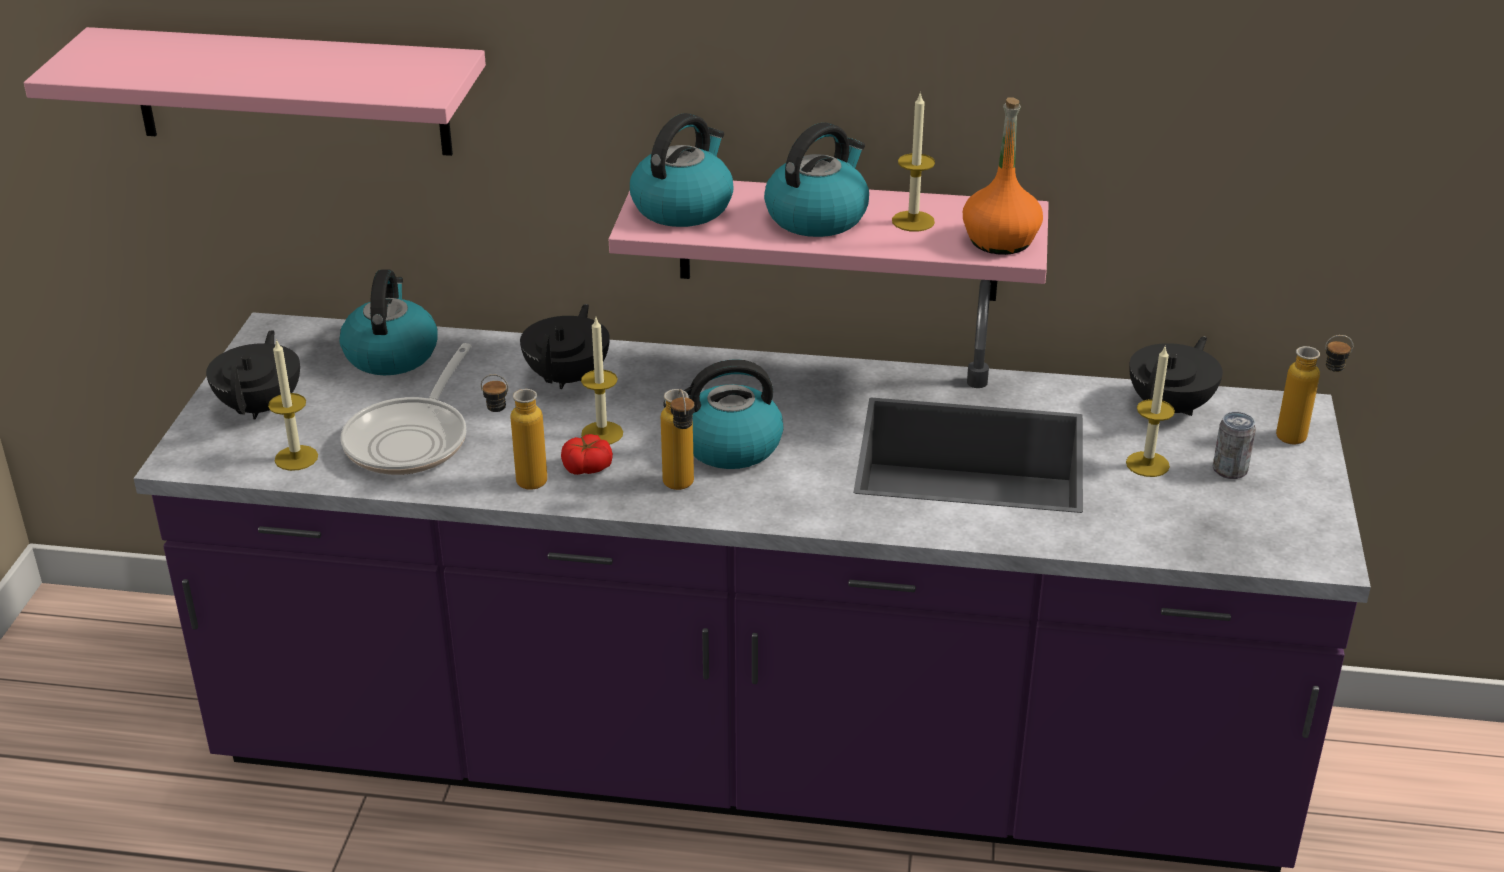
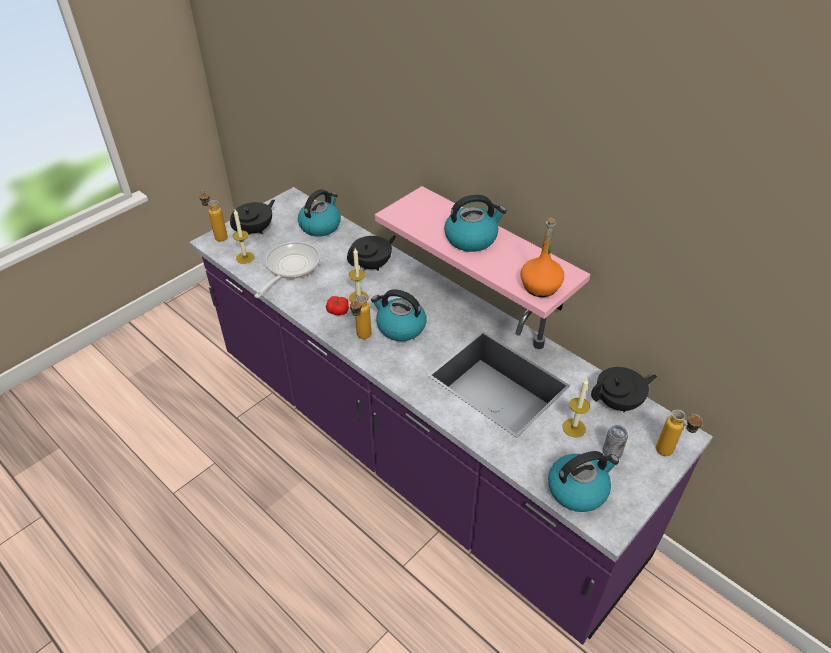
camera: 35 degrees right, 10 degrees up
(291, 91) = (307, 100): pink shelf -> none
(412, 439) = (290, 268): frying pan -> frying pan turned 150 degrees clockwise
(518, 481) = (307, 305): bottle -> bottle (217, 236)
(683, 207) = (421, 210): kettle -> kettle (578, 489)
(913, 221) = (511, 258): candle -> none

